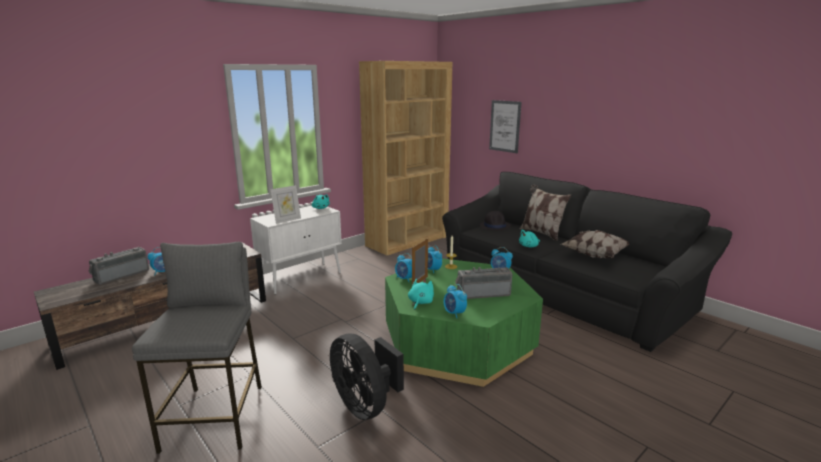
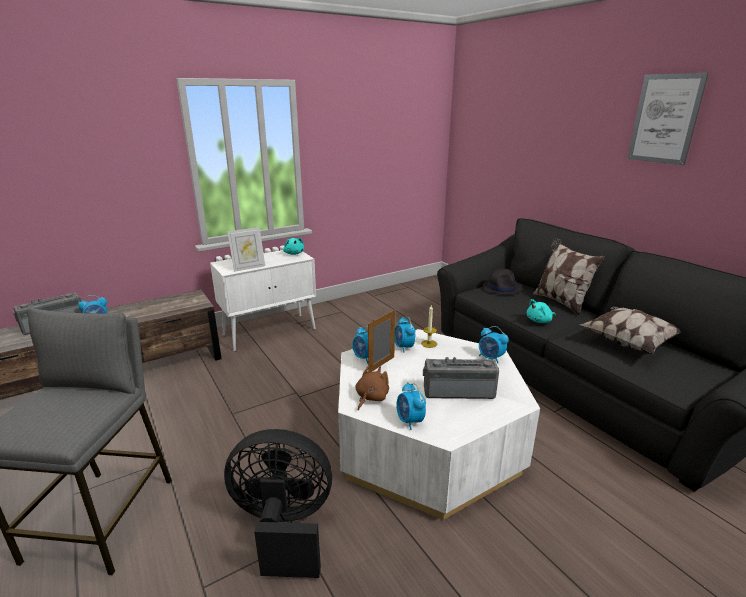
camera: 10 degrees right, 5 degrees up
(365, 405) = (283, 527): black fan -> black fan turned 120 degrees clockwise
(407, 241) = (404, 293): brown bookcase -> none
(420, 302) = (371, 398): turquoise plush toy -> brown plush toy
(458, 342) = (427, 443): green coffee table -> white coffee table
(505, 126) = (529, 160): picture -> picture (665, 119)

